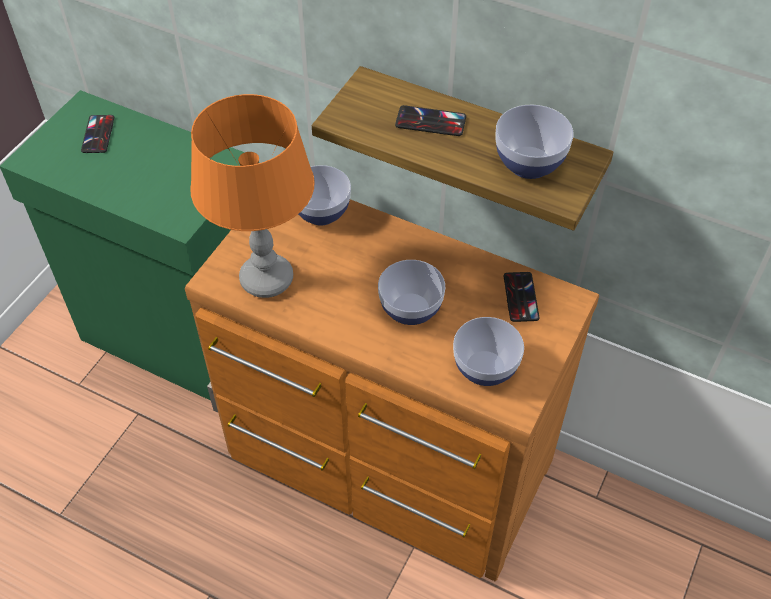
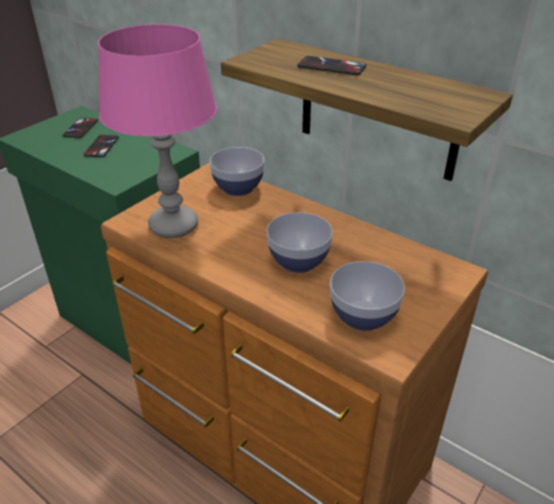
camera: 10 degrees right, 15 degrees down
(267, 279) = (174, 226): orange table lamp -> pink table lamp
(520, 297) = (408, 263): phone -> phone (101, 146)
(529, 163) = (424, 94): bowl -> none

